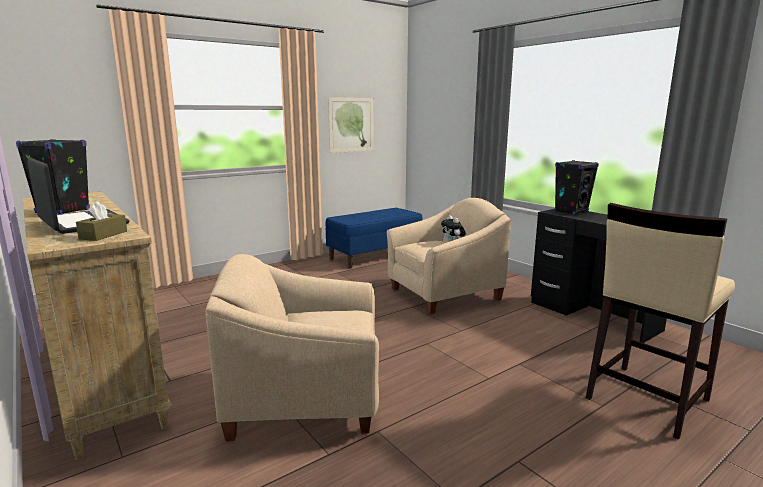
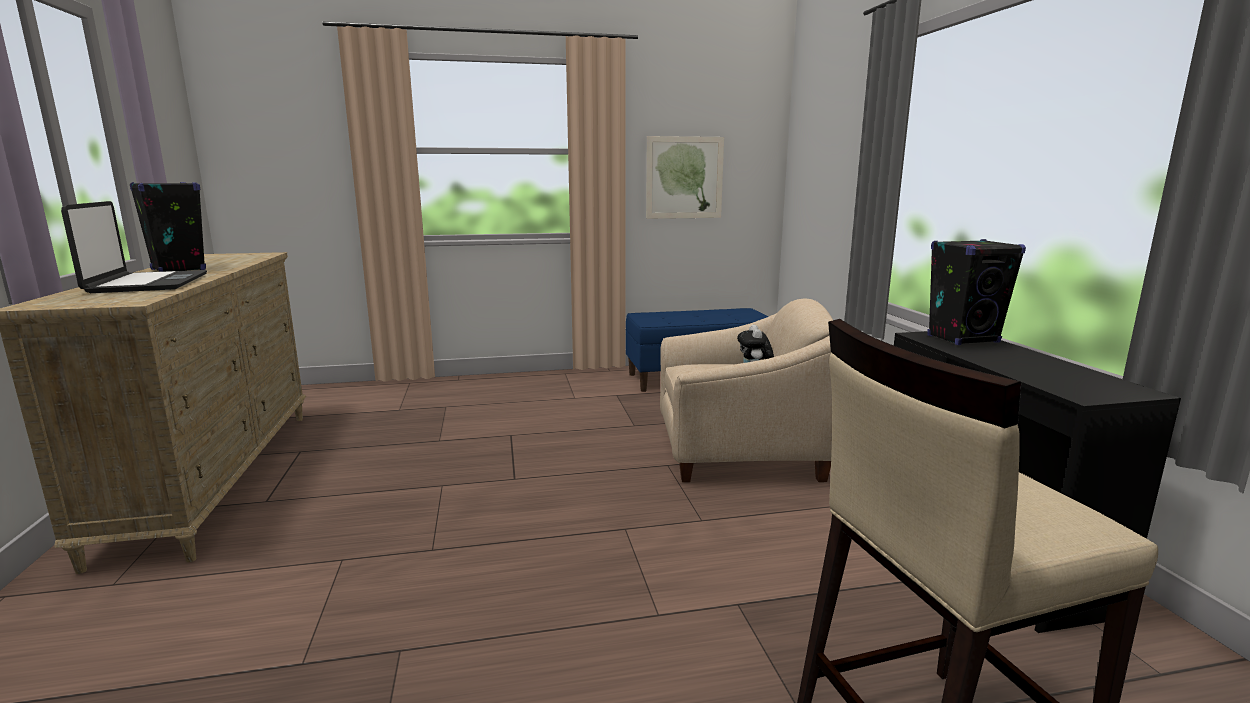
camera: 25 degrees right, 0 degrees up
(103, 235) = (115, 299): brown tissue box -> none
(306, 399) = (372, 569): beige armchair -> none

